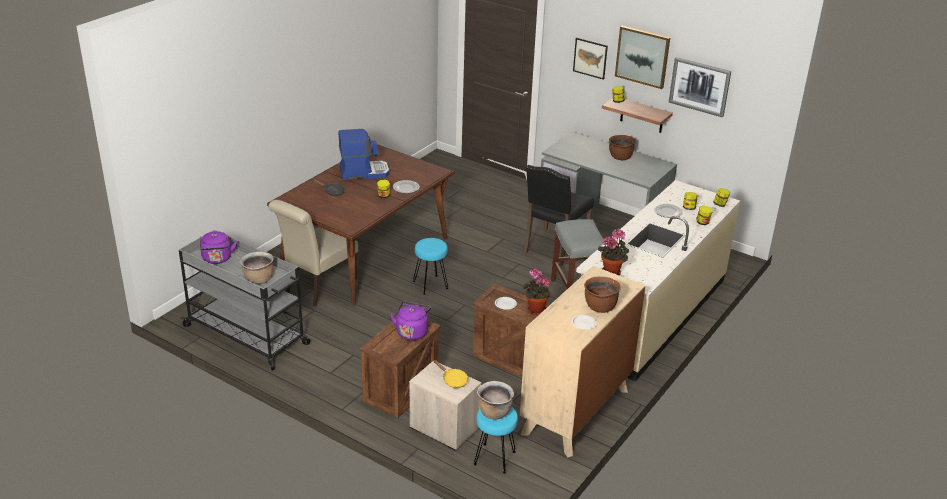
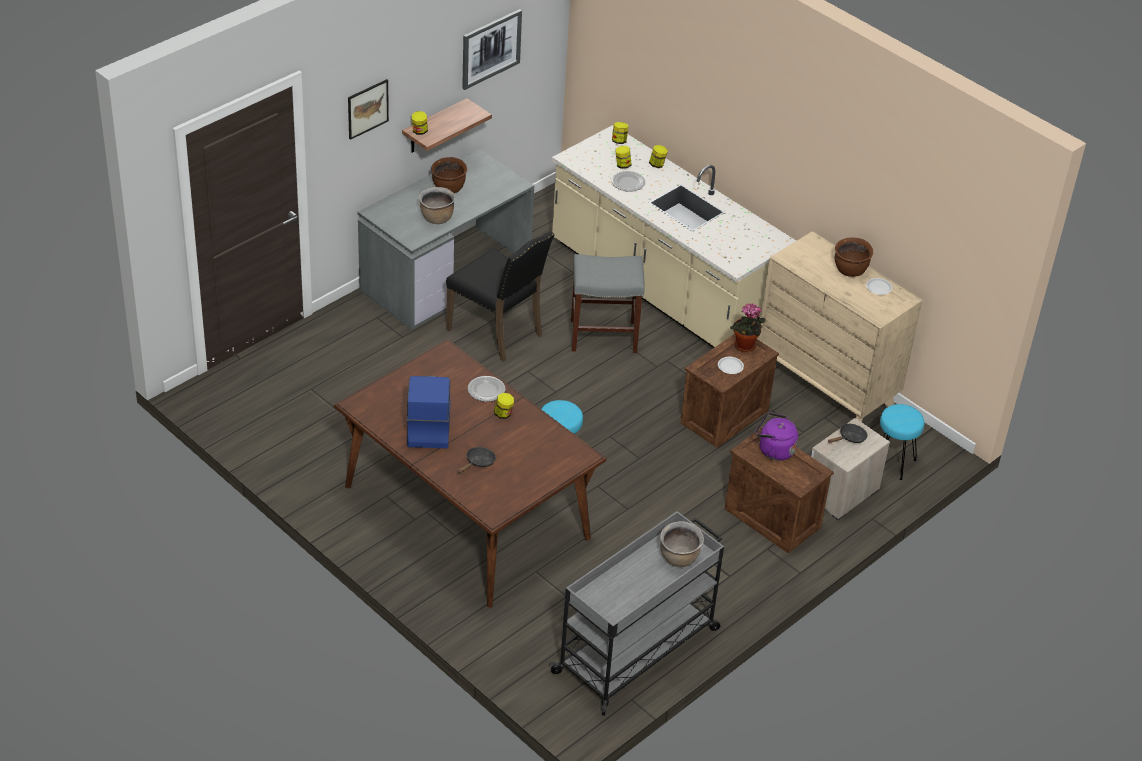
camera: 80 degrees left, 10 degrees up
(217, 259) = (622, 597): purple kettle -> none
(317, 288) = (540, 571): beige chair -> none
(453, 380) = (850, 438): yellow frying pan -> black frying pan
(494, 412) = (901, 418): brown cooking pot -> brown cooking pot (436, 218)
(612, 272) = (750, 255): potted plant -> none
(642, 56) = (427, 61): picture -> none

